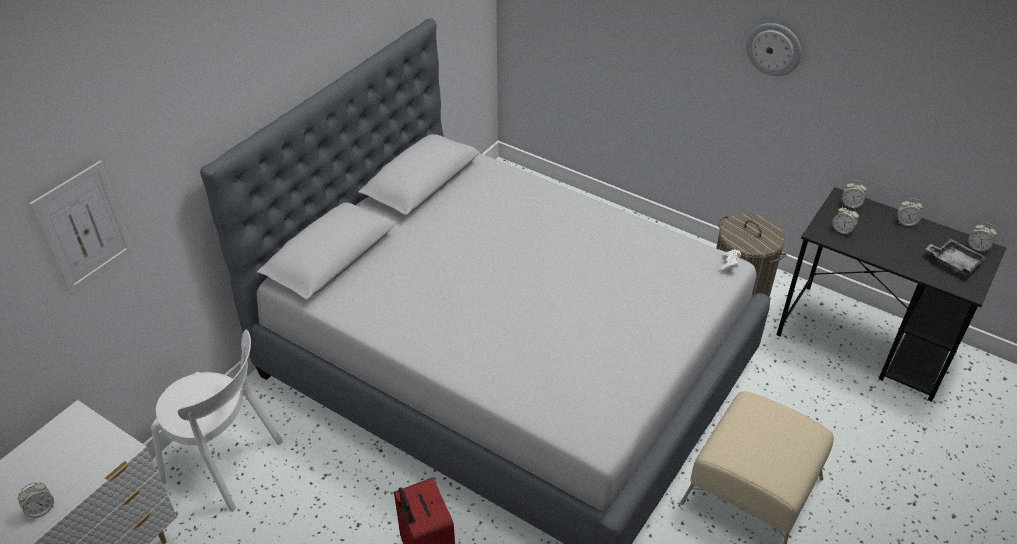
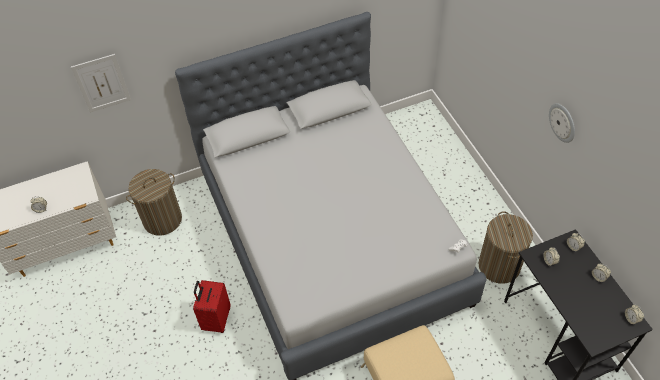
camera: 35 degrees right, 10 degrees up
(227, 463) = (162, 219): white chair -> laundry basket
(953, 262) = (603, 320): grey tray -> none

